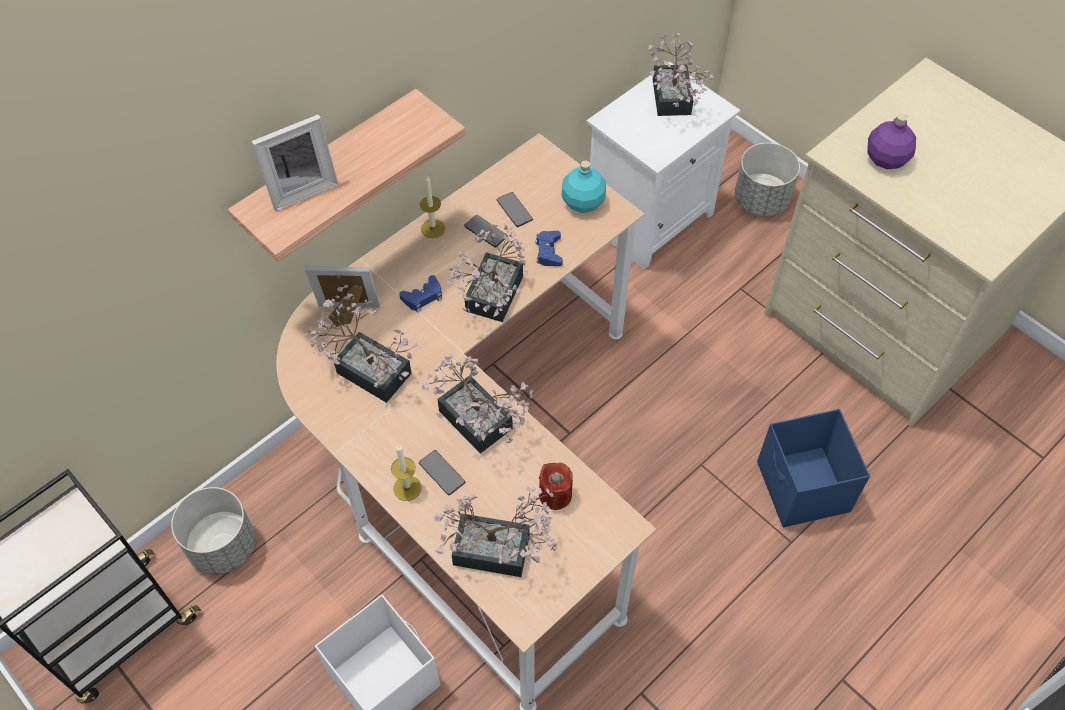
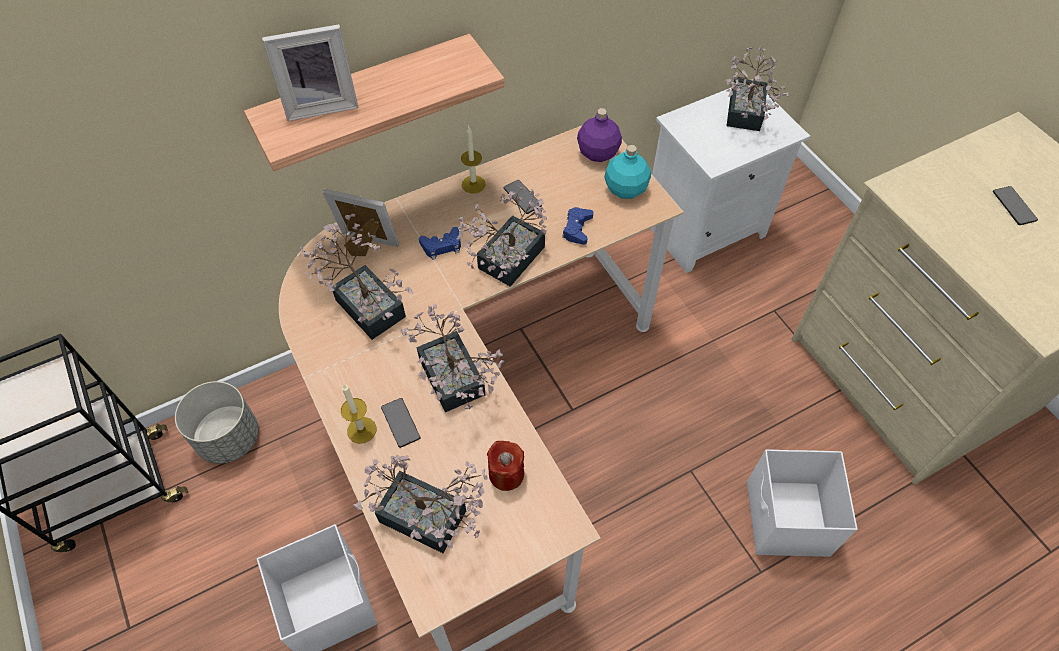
camera: 15 degrees right, 0 degrees up
(514, 210) = (556, 183): phone -> phone (1014, 206)
(761, 200) = (816, 233): grey planter -> none
(802, 488) = (786, 520): blue storage box -> white storage box
(885, 158) = (950, 203): purple bottle -> purple bottle (597, 152)

